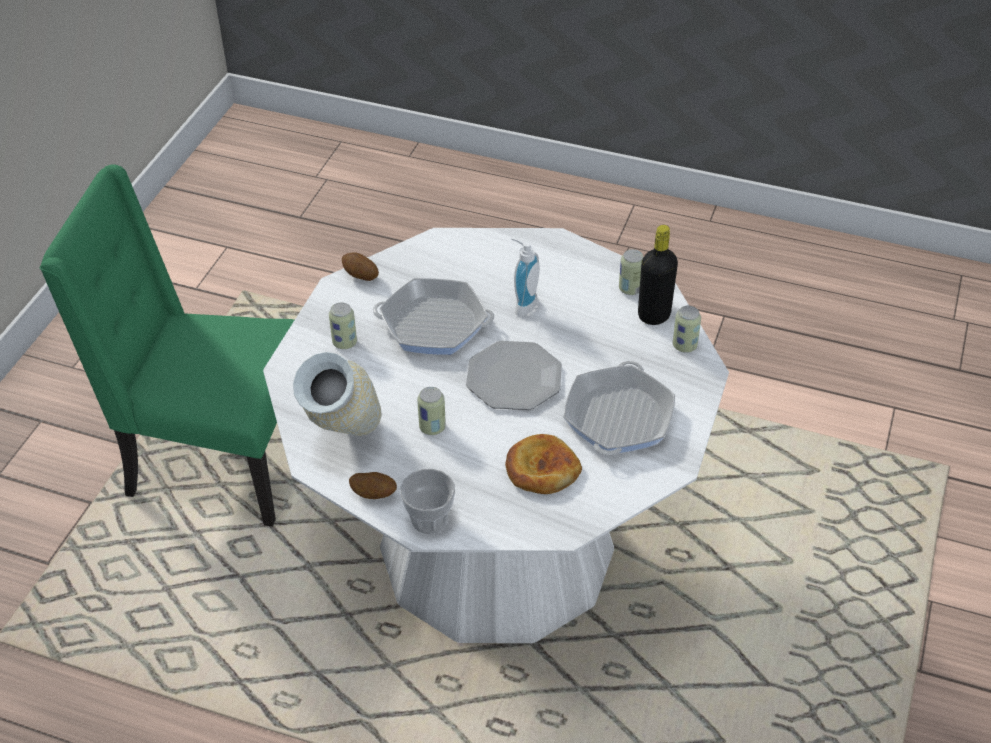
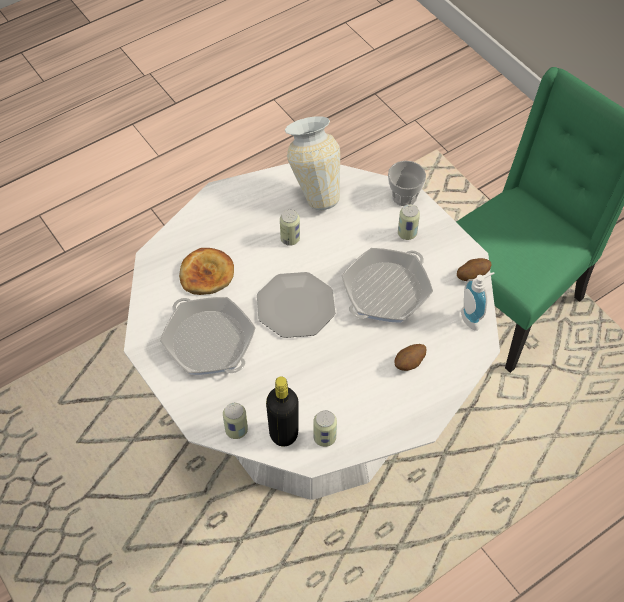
camera: 125 degrees right, 10 degrees up
(374, 494) = (262, 185): potato -> potato (409, 363)
(429, 519) = (220, 200): cup -> cup (404, 196)
(522, 305) = (364, 355): soap dispenser -> soap dispenser (473, 318)

